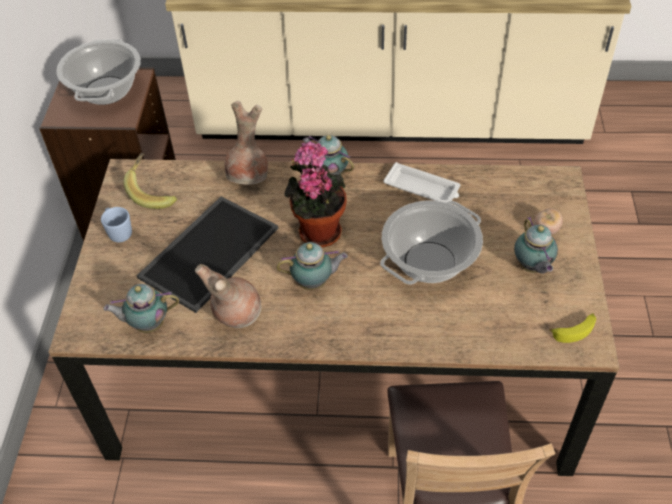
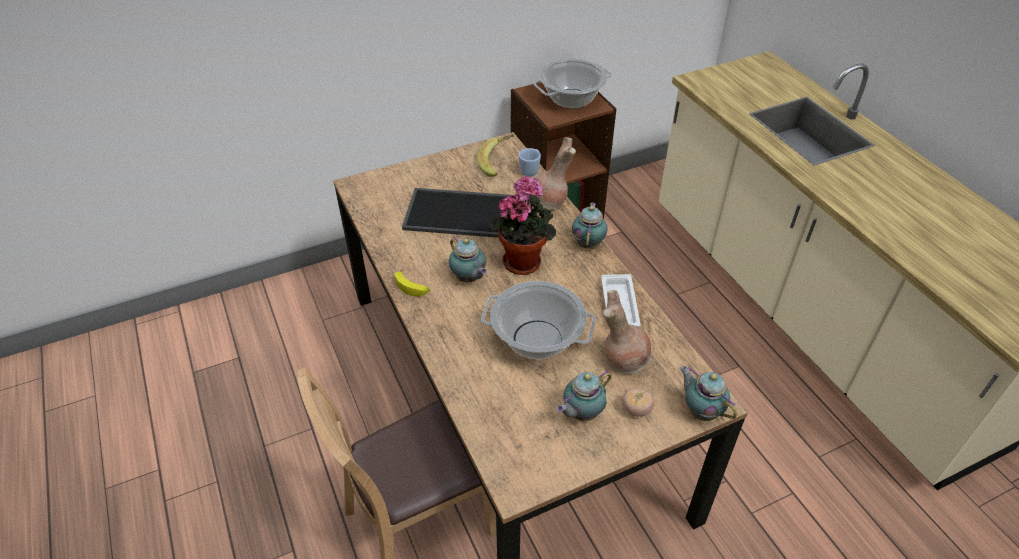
camera: 60 degrees right, 5 degrees down
(118, 232) = (449, 165): blue mug -> blue mug (530, 170)
(147, 324) = (379, 212): teapot -> teapot (701, 411)
(235, 315) = (412, 249): brown vase -> brown vase (623, 359)
(574, 330) = (526, 469): banana -> banana (412, 287)

